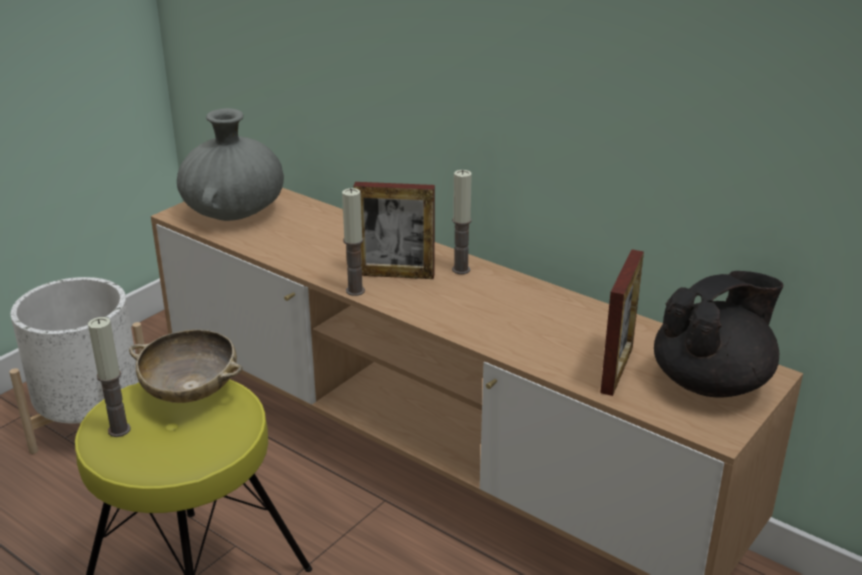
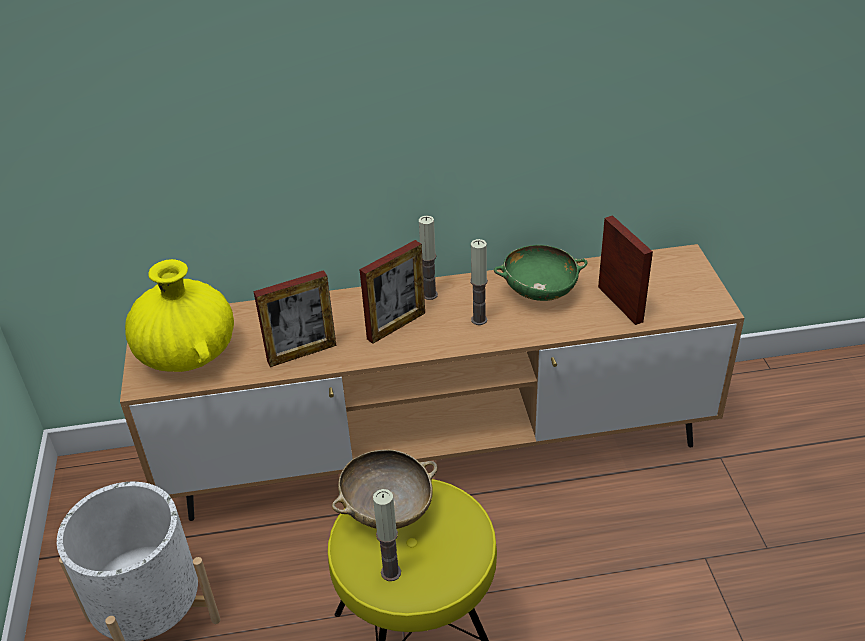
camera: 45 degrees left, 10 degrees up
(234, 212) = (187, 353): grey vase -> yellow vase
(300, 253) = (302, 353): none -> picture frame
(355, 291) = (392, 356): candle -> candle (479, 320)
(558, 318) = (539, 291): none -> green bowl
(712, 382) = (671, 279): black teapot -> none

